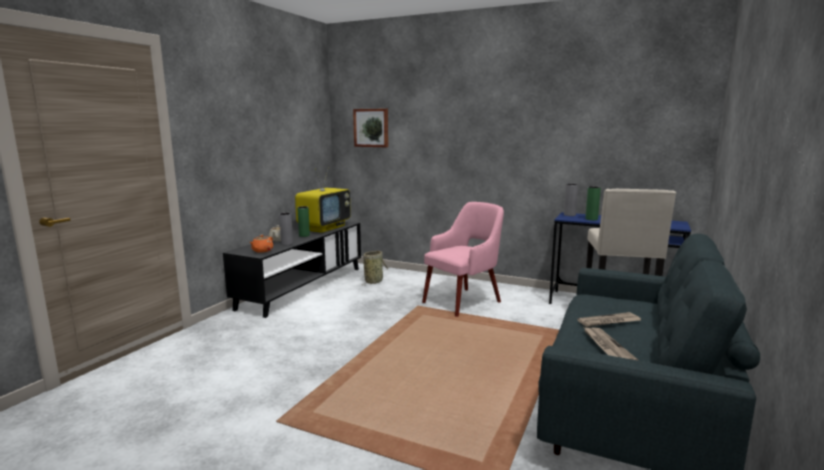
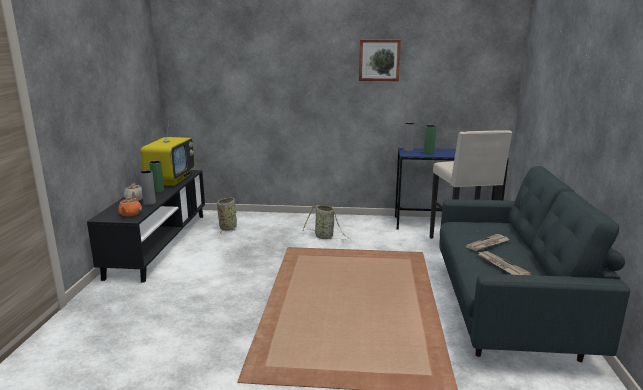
camera: 20 degrees left, 5 degrees up
(371, 128) = (206, 72): picture -> picture (379, 60)
(463, 301) = (325, 237): pink armchair -> basket

